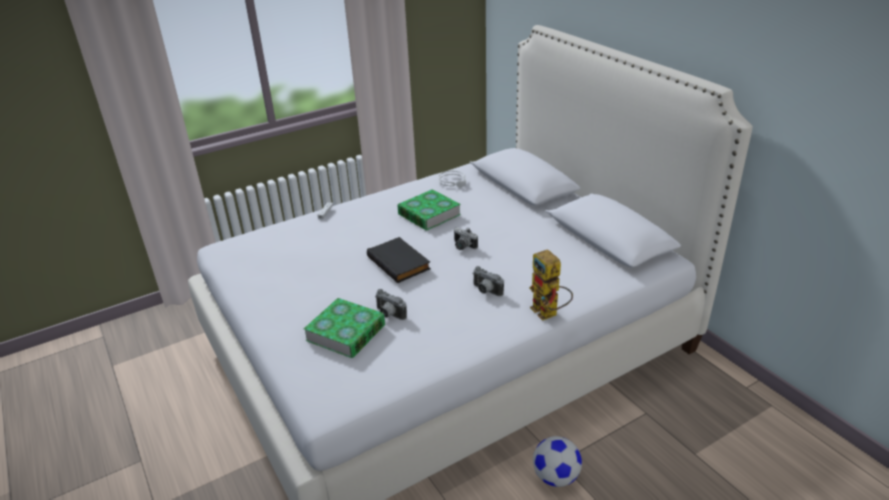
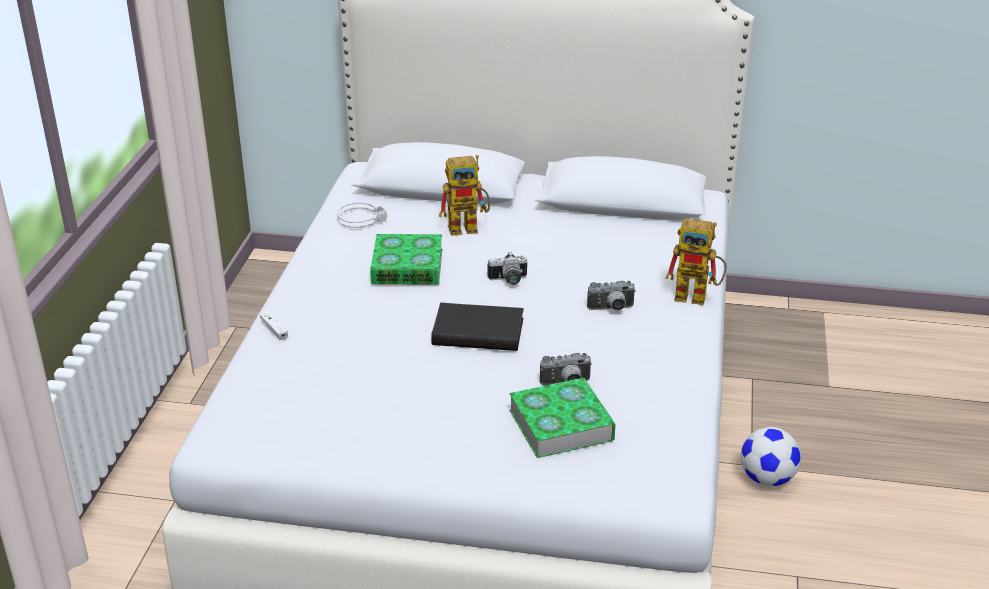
camera: 50 degrees left, 0 degrees up
(496, 210) = (469, 227): none -> toy robot

